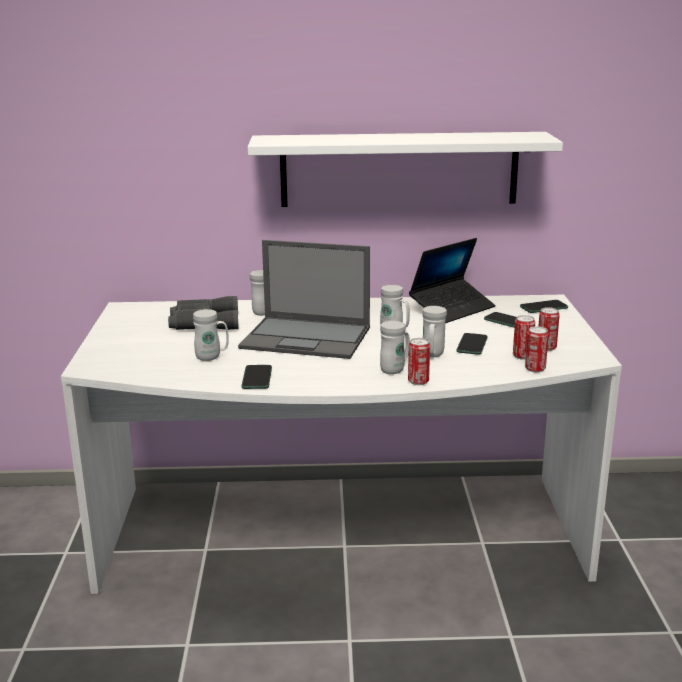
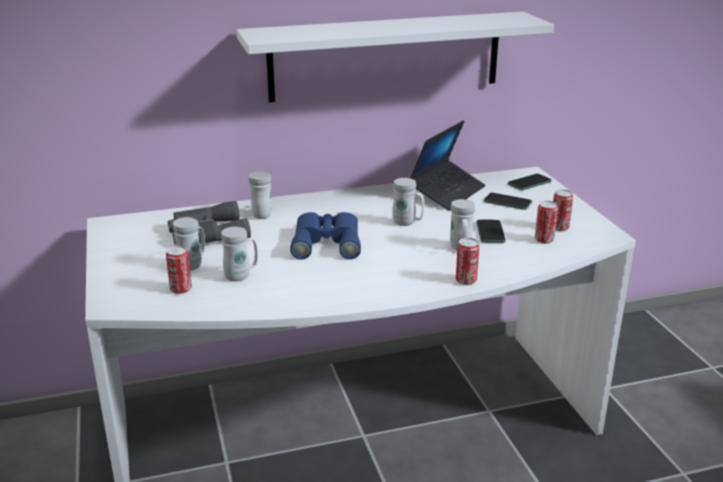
camera: 15 degrees left, 5 degrees up
(257, 378) = (304, 296): phone -> none
(307, 338) = (327, 241): laptop -> blue binoculars
(395, 369) = (435, 269): white mug -> white mug (193, 264)
(535, 369) = (564, 253): can -> can (181, 289)

